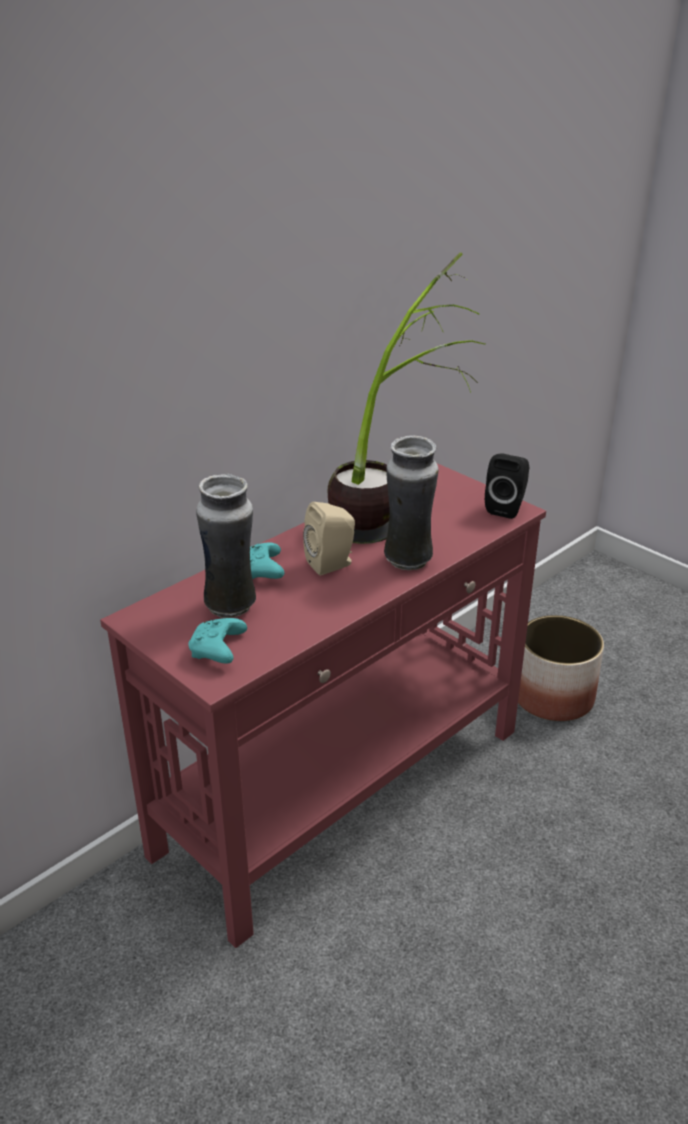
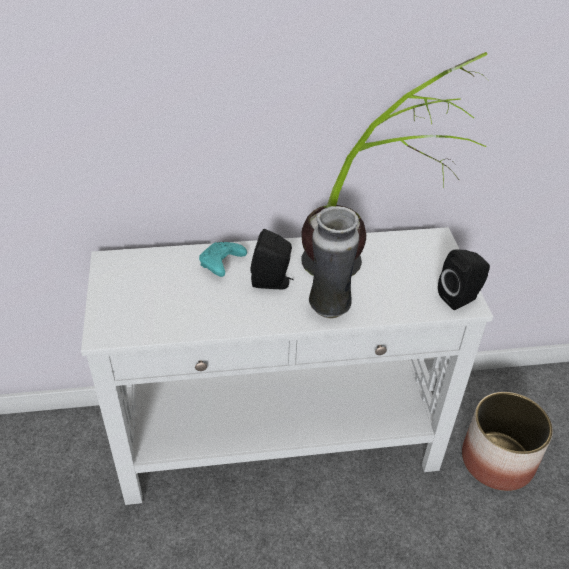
camera: 35 degrees right, 10 degrees up
(218, 650) = (128, 312): turquoise game controller -> none
(231, 606) = (173, 282): vase -> none
(332, 564) = (273, 282): beige speaker -> black speaker
(345, 790) = (281, 441): red console table -> white console table

